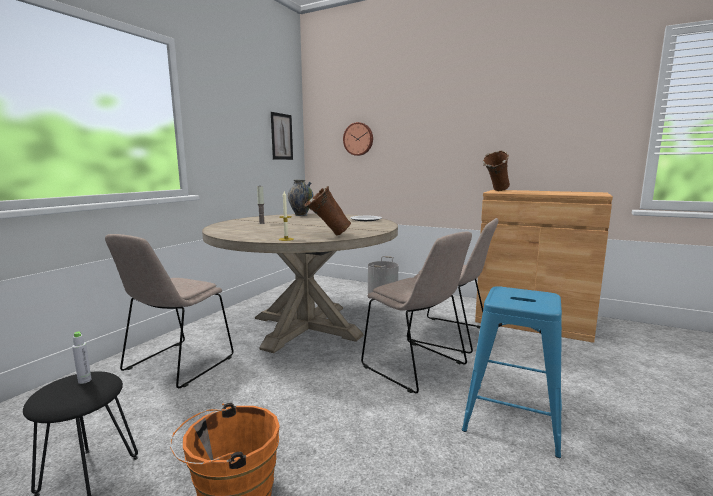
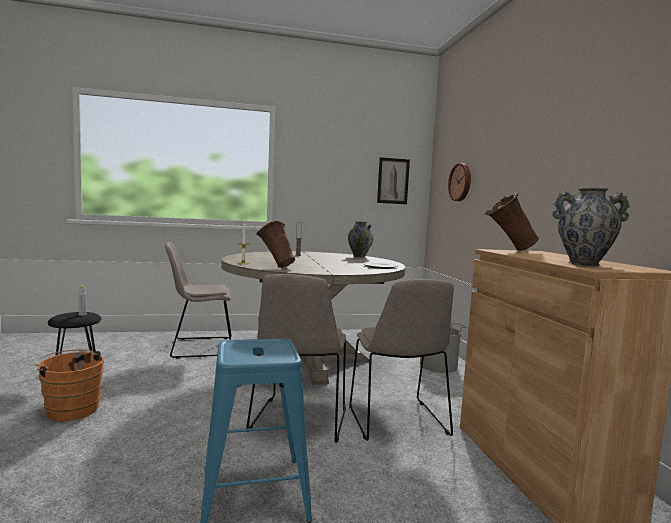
camera: 50 degrees right, 5 degrees down
(577, 193) = (583, 264): none -> vase

